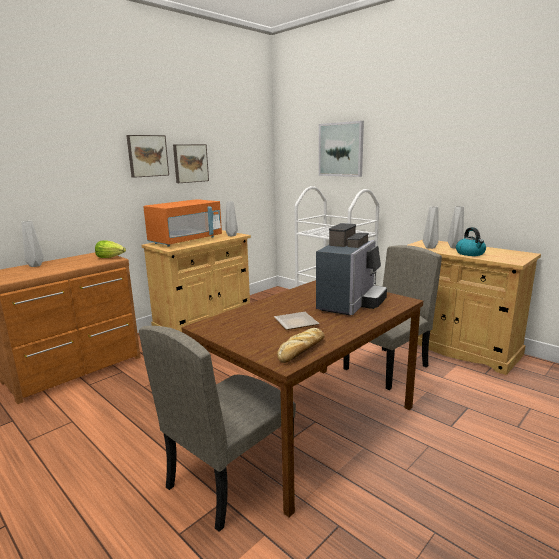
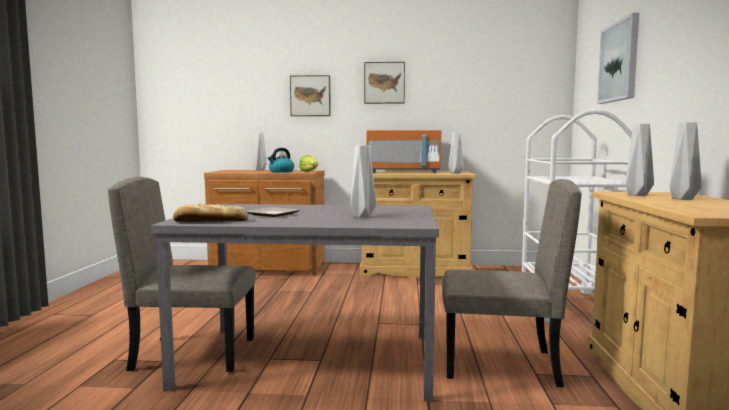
camera: 50 degrees right, 10 degrees down
(190, 163) = (435, 92): picture -> picture (310, 96)
(310, 424) = (312, 359): brown dining table -> grey dining table
(351, 303) = (362, 217): coffee machine -> grey vase
(470, 253) = (671, 203): kettle -> kettle (281, 172)

